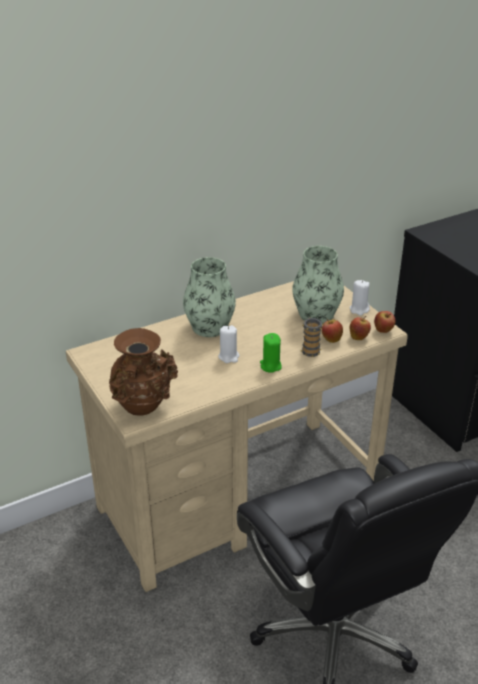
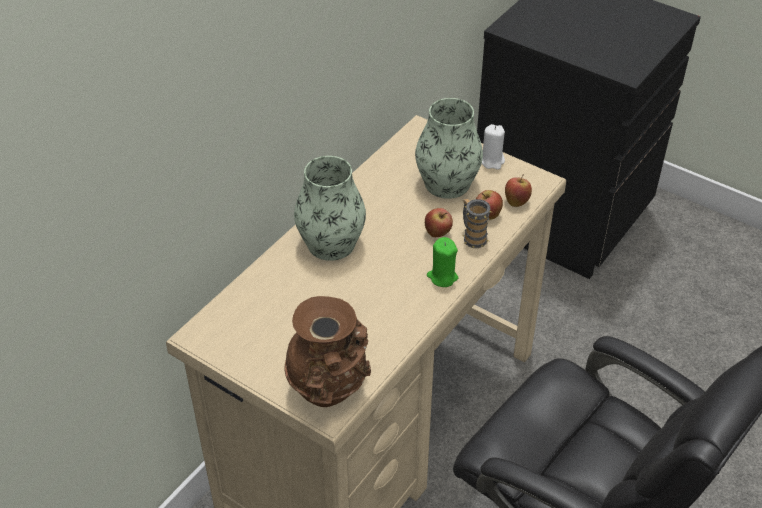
camera: 25 degrees left, 10 degrees up
(229, 357) = (384, 280): white candle -> none
(383, 331) = (538, 183): apple -> apple (438, 233)

